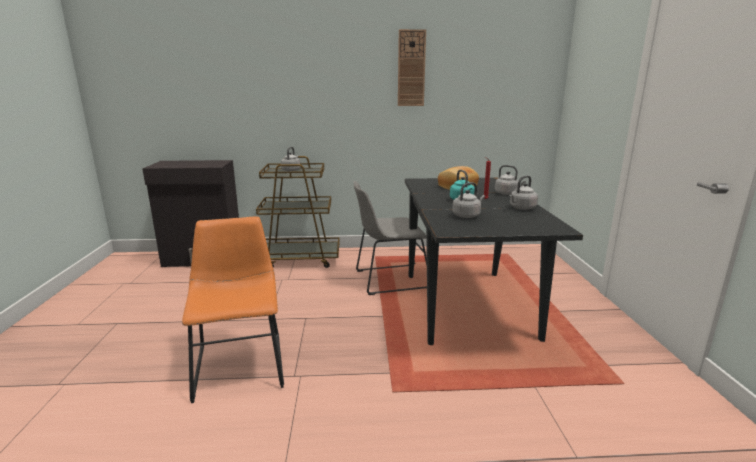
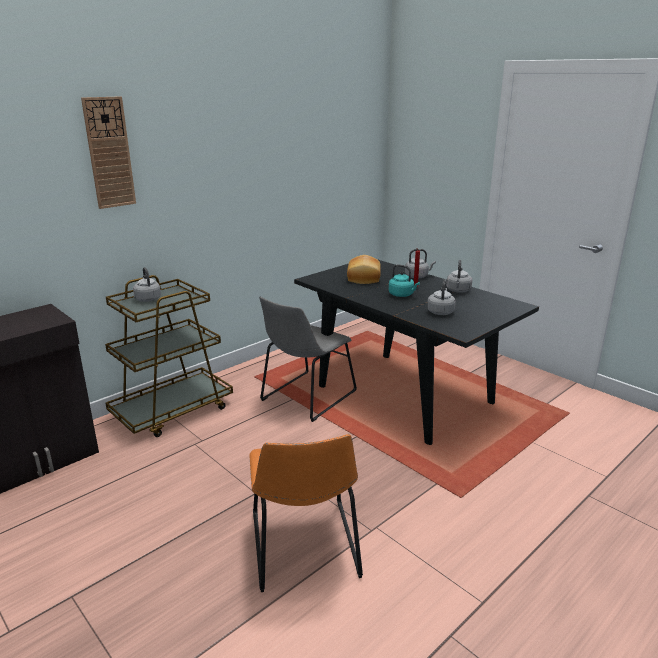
camera: 40 degrees left, 5 degrees up
(240, 363) = (304, 549): orange chair -> orange chair turned 135 degrees counterclockwise
(411, 68) = (258, 145): wall clock -> wall clock (109, 153)

